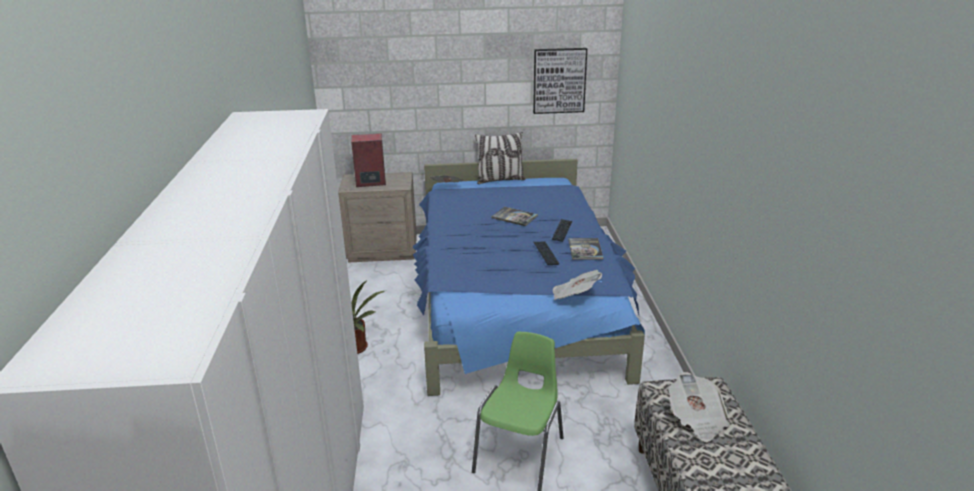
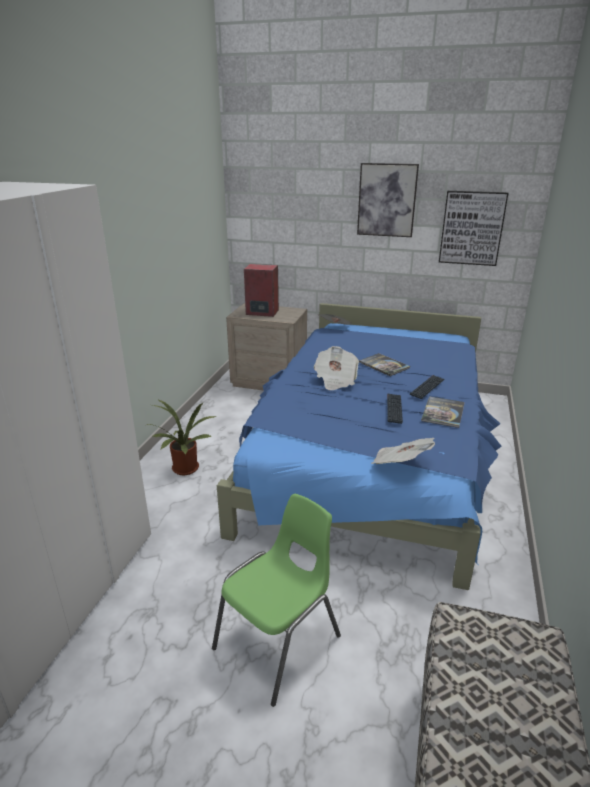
camera: 20 degrees right, 0 degrees up
(480, 61) = (387, 200): none -> picture
(500, 180) = (393, 329): pillow -> none
(696, 420) = (493, 691): newspaper -> newspaper (335, 380)

